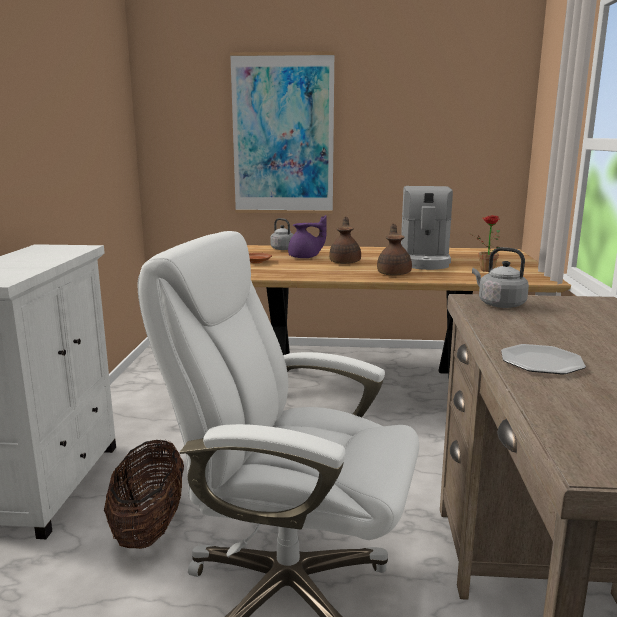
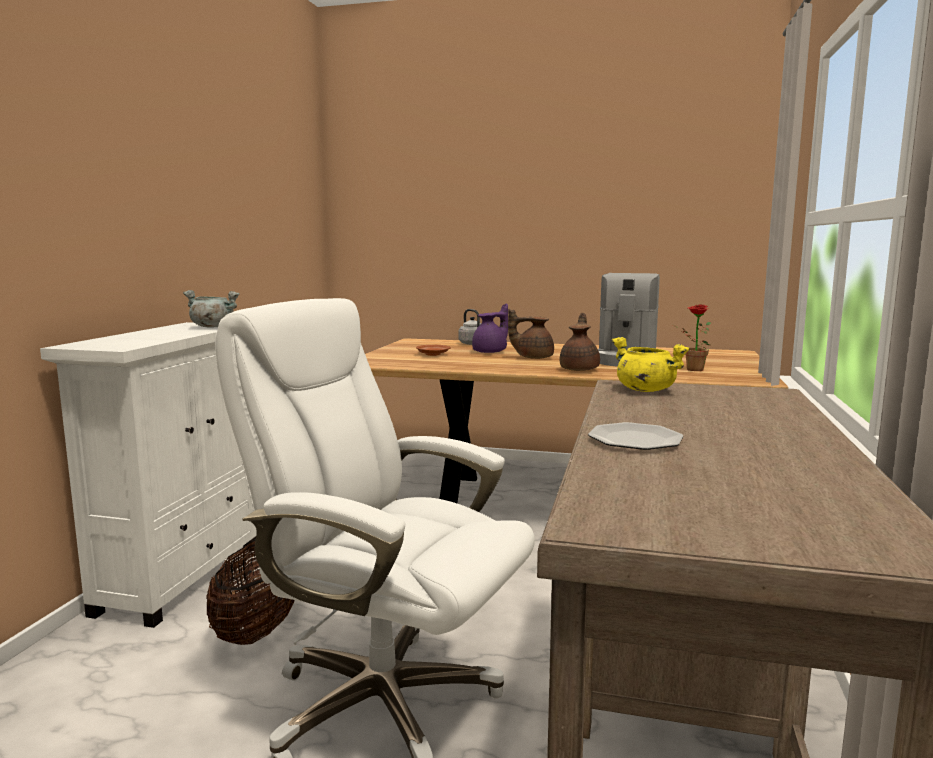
camera: 10 degrees right, 5 degrees down
(67, 250) = (212, 327): none -> grey cooking pot
(283, 135) = (480, 219): picture -> none
(305, 257) = (491, 352): purple teapot -> purple teapot turned 45 degrees counterclockwise
(345, 262) = (532, 357): brown teapot -> brown teapot turned 105 degrees counterclockwise
(499, 304) = (645, 390): grey kettle -> yellow cooking pot

